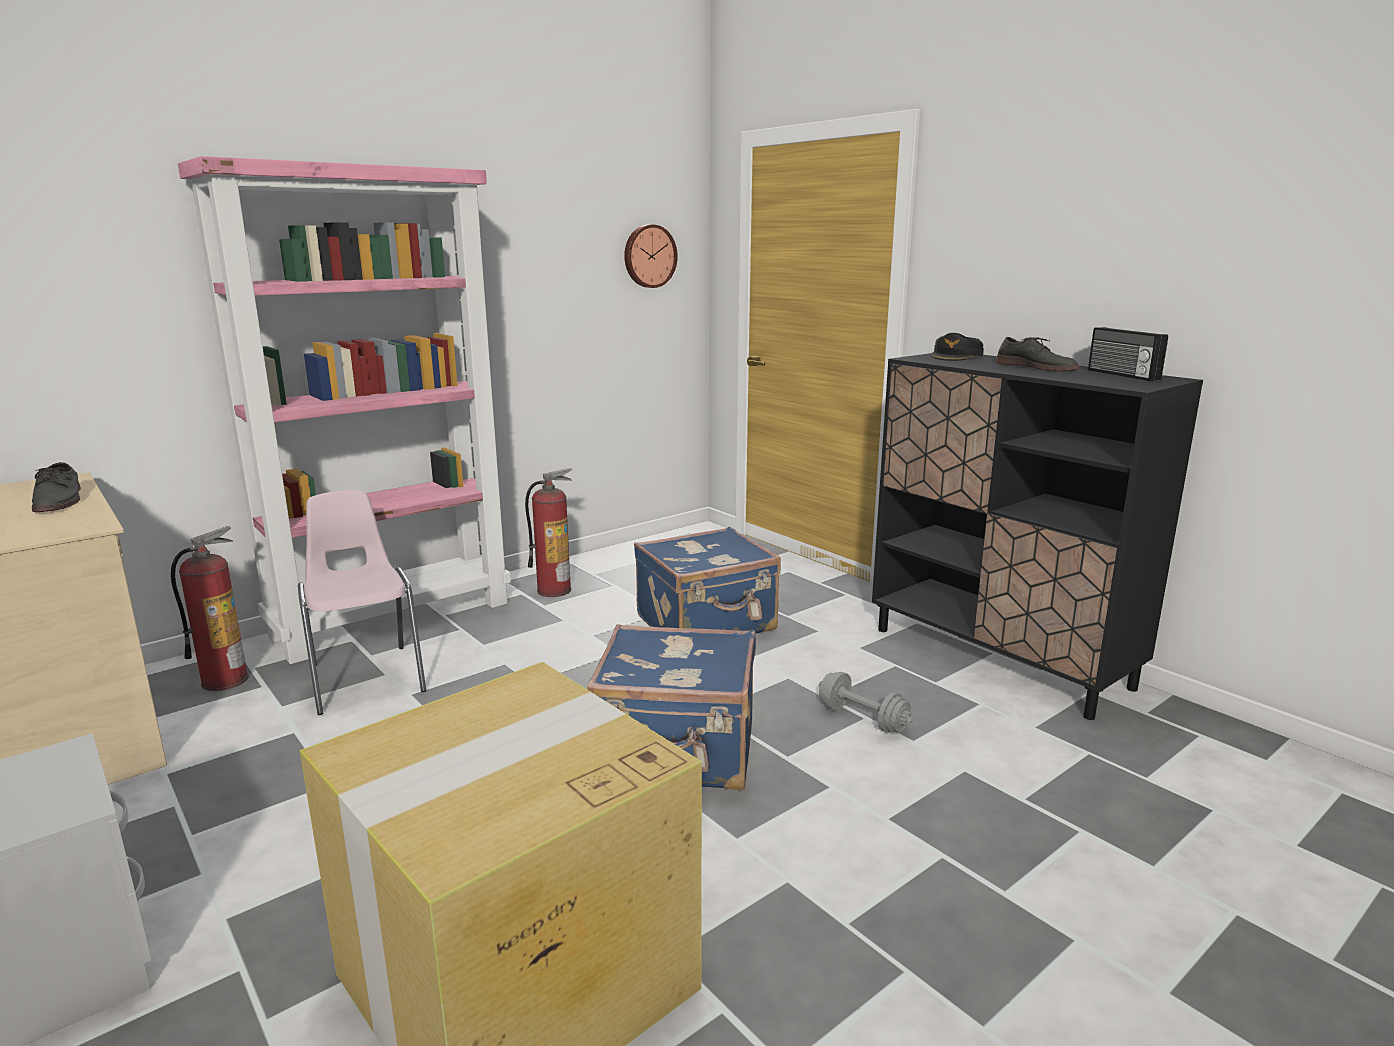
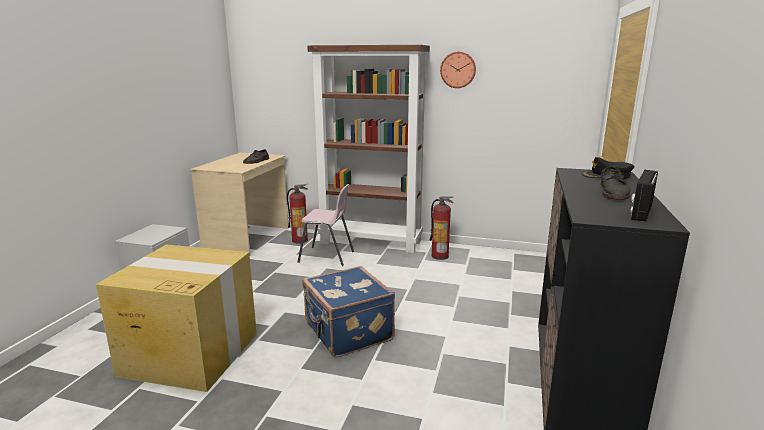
camera: 55 degrees right, 0 degrees up
(366, 677) = (327, 257): pink chair -> pink chair turned 75 degrees clockwise
(394, 618) = (371, 242): pink bookcase -> brown bookcase
(649, 256) = (553, 87): wall clock -> wall clock (458, 70)
(707, 624) = (465, 298): blue suitcase -> none
(862, 718) = (434, 370): grey dumbbell -> none

